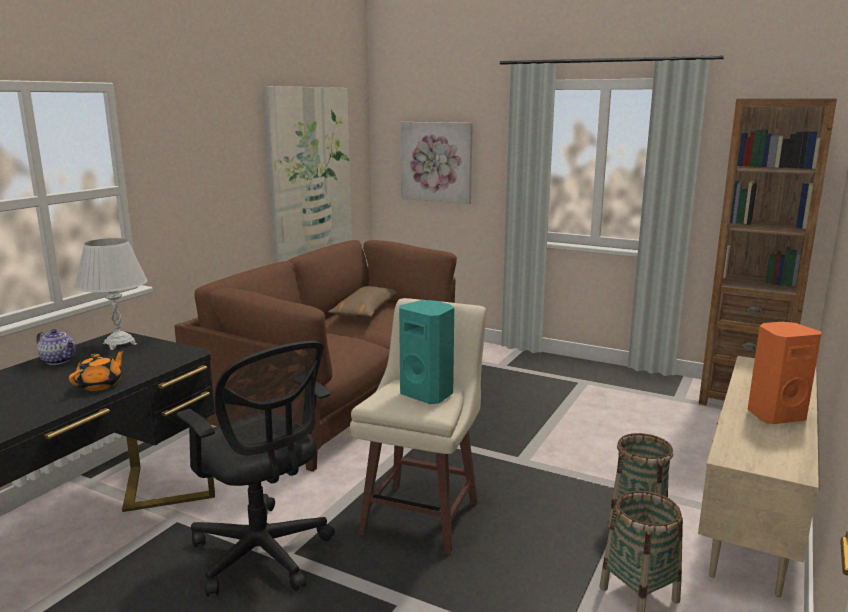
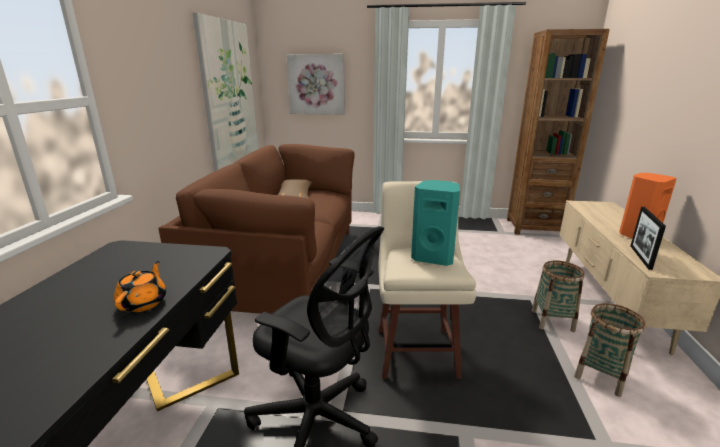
camera: 20 degrees left, 5 degrees up
(59, 360) = (70, 282): teapot -> none
(120, 344) = (127, 254): white table lamp -> none
(732, 440) = (640, 257): none -> picture frame

